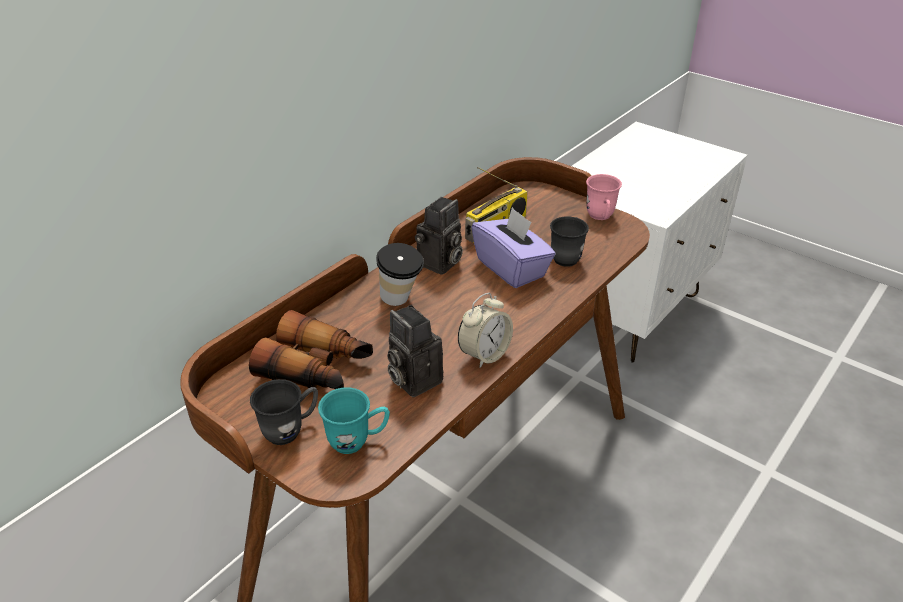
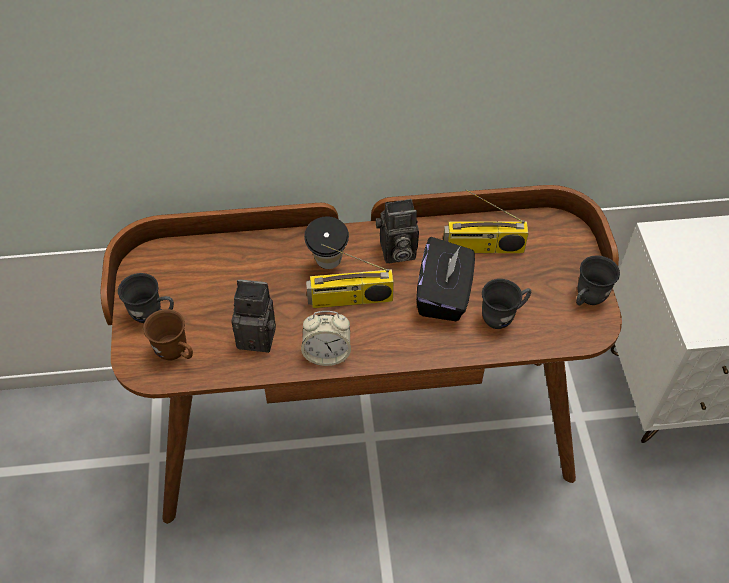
camera: 45 degrees right, 15 degrees up
(317, 369) = (216, 281): binoculars -> none
(357, 441) = (176, 353): turquoise mug -> brown mug
(412, 379) = (259, 335): camera -> camera turned 90 degrees clockwise
(449, 311) = (350, 300): none -> radio
(511, 268) = (444, 295): purple tissue box -> black tissue box
(600, 217) = (587, 299): pink mug -> grey mug

